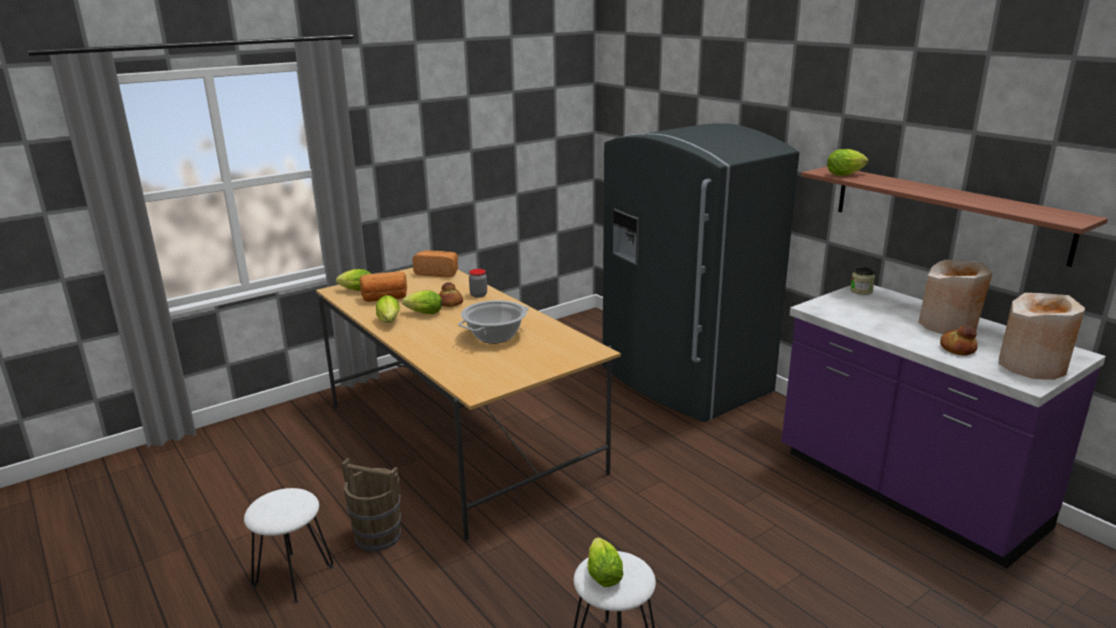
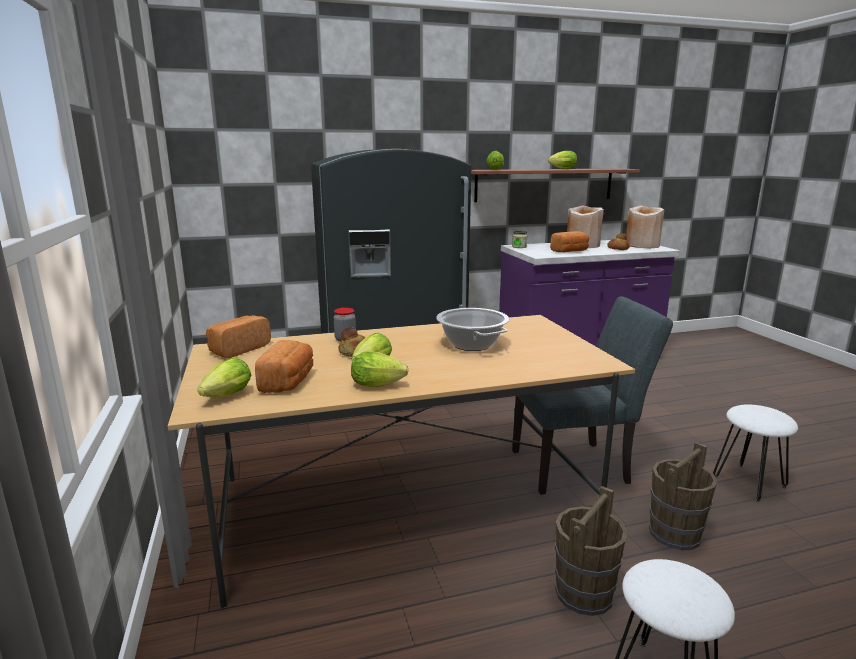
camera: 70 degrees left, 5 degrees down
(476, 585) = (674, 534): none -> brown bucket
(572, 518) = (578, 466): none -> grey chair
(602, 573) = (765, 418): lettuce -> lettuce (561, 169)
(875, 321) = (570, 251): none -> bread

